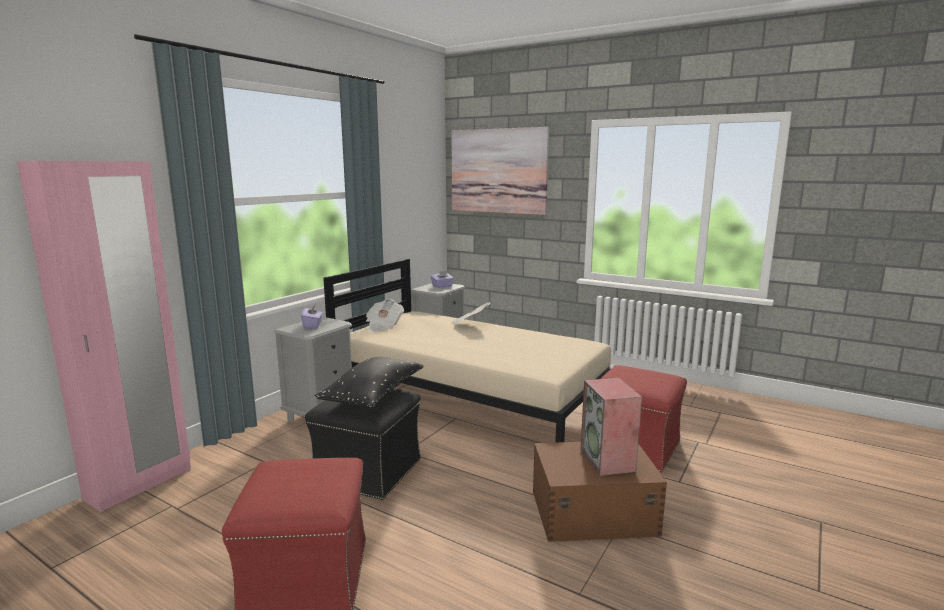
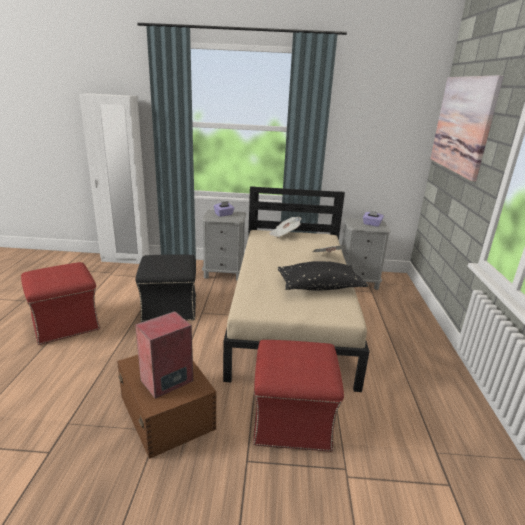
camera: 60 degrees right, 10 degrees up
(139, 484) = (125, 259): pink wardrobe -> white wardrobe
(373, 395) = (172, 263): black pillow -> black pillow (319, 287)

